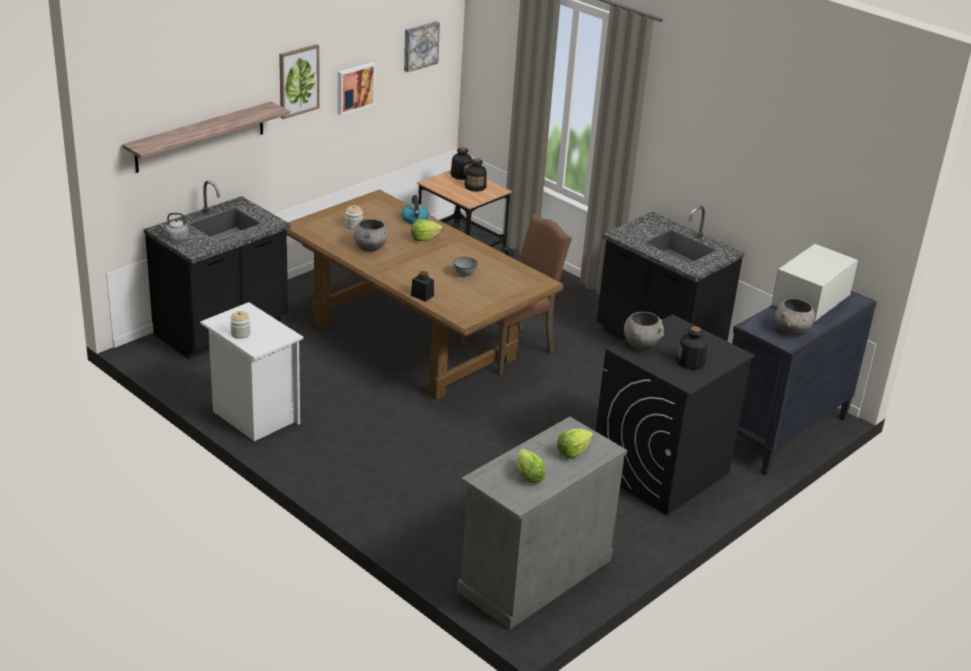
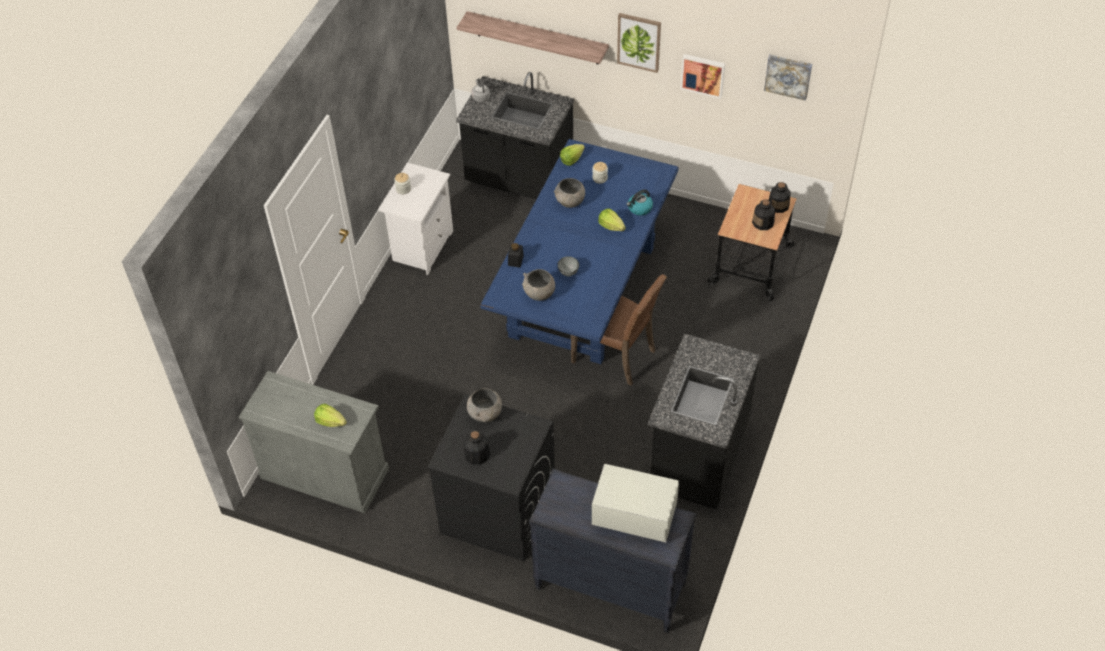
camera: 70 degrees right, 20 degrees up
(413, 341) = (582, 291): brown dining table -> blue dining table
(528, 476) = (287, 406): lettuce -> lettuce (571, 159)
(792, 331) = (570, 512): grey bowl -> grey bowl (539, 294)

